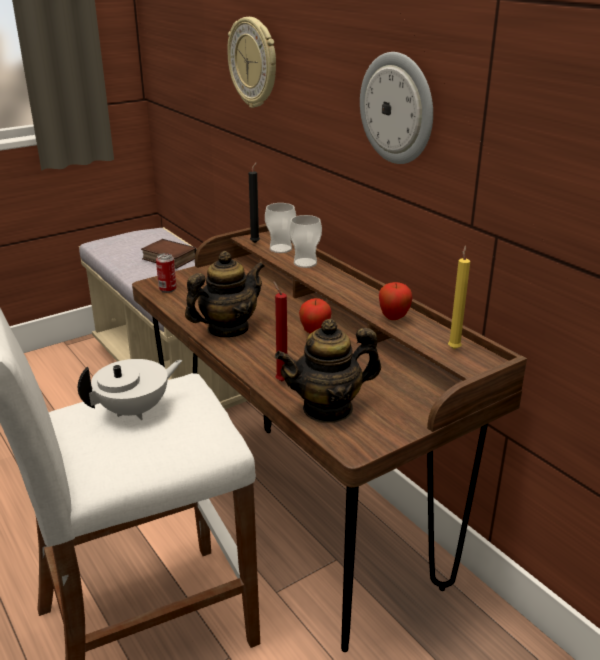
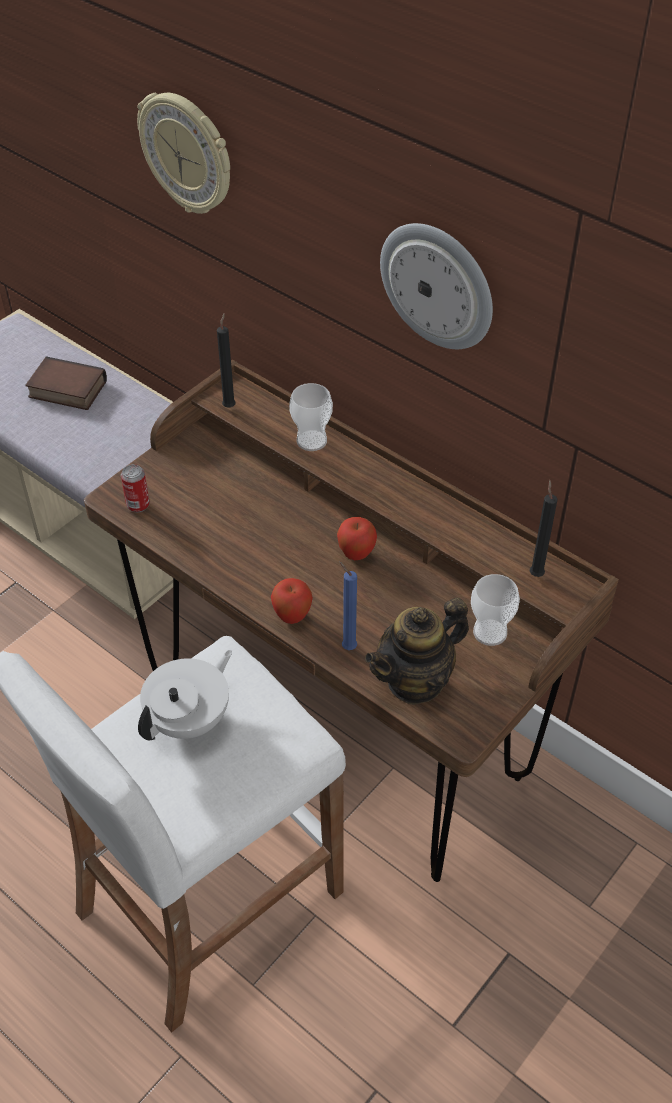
camera: 15 degrees left, 20 degrees up
(227, 329) = (249, 569): teapot -> none
(280, 249) = (268, 414): cup -> cup (490, 632)
(280, 380) = (347, 646): red candle -> blue candle
(394, 318) = (454, 532): apple -> apple (292, 616)
(454, 348) = (536, 573): yellow candle -> black candle

